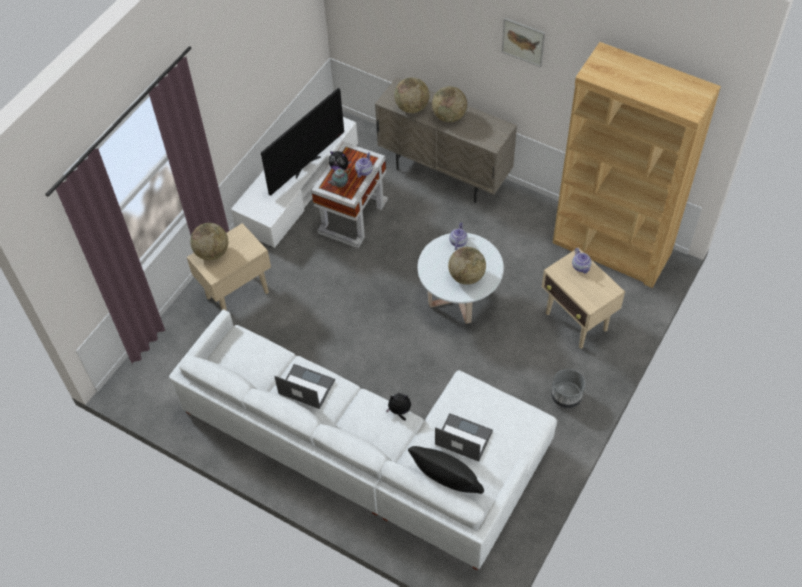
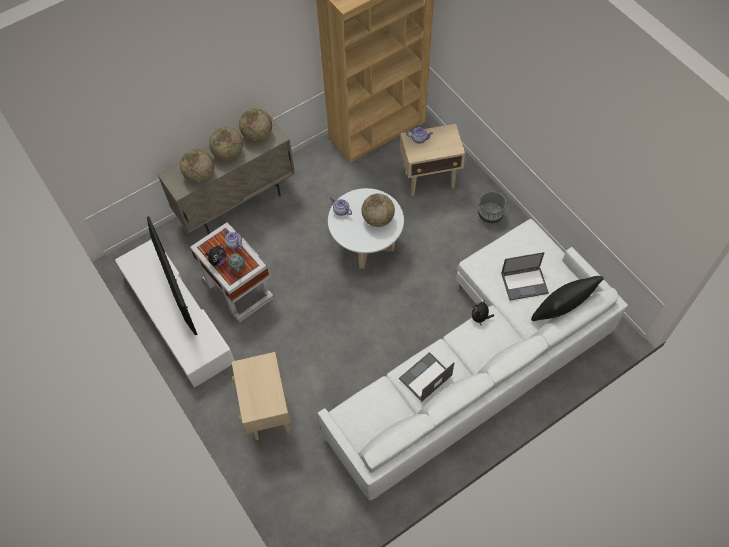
camera: 65 degrees left, 5 degrees up
(212, 252) = (251, 398): globe -> globe (257, 135)
(463, 437) = (525, 283): laptop -> laptop turned 150 degrees counterclockwise
(523, 42) = (251, 42): picture -> none

